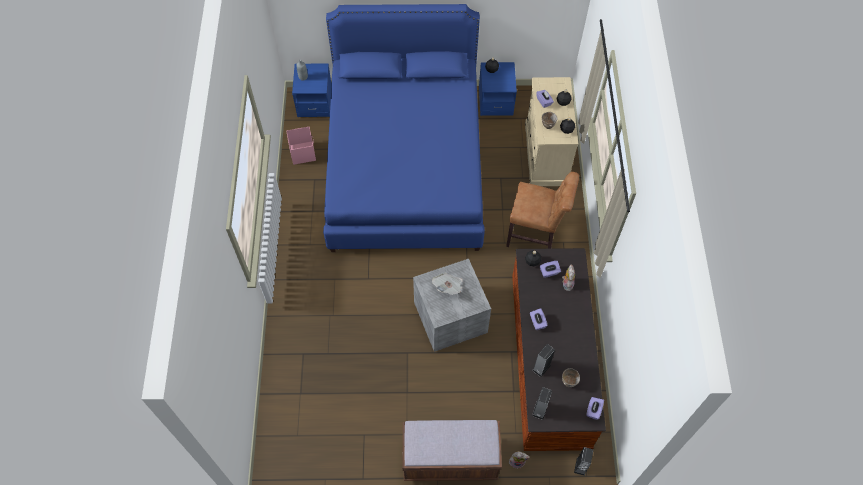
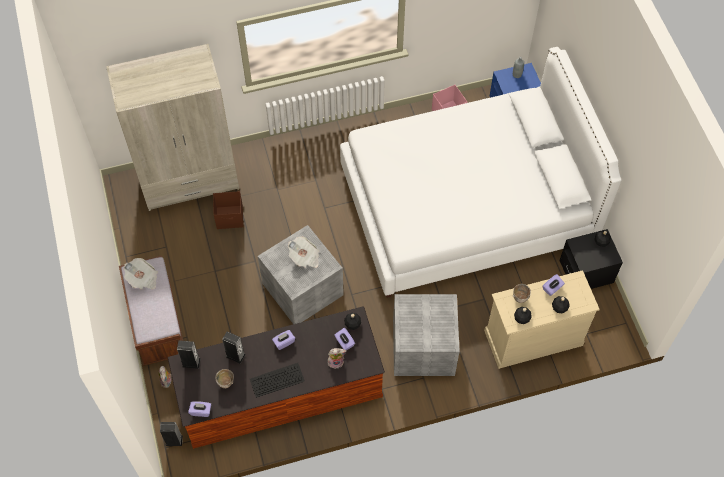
camera: 75 degrees right, 0 degrees up
(291, 396) = (189, 180): none -> beige wardrobe
(350, 365) = (230, 217): none -> brown storage box
(405, 166) = (466, 205): blue bed -> white bed
(427, 444) = (143, 279): none -> newspaper
(495, 101) = (586, 272): blue nightstand -> black nightstand
(535, 235) = (422, 348): brown chair -> grey storage box
(575, 337) = (276, 380): none -> keyboard

